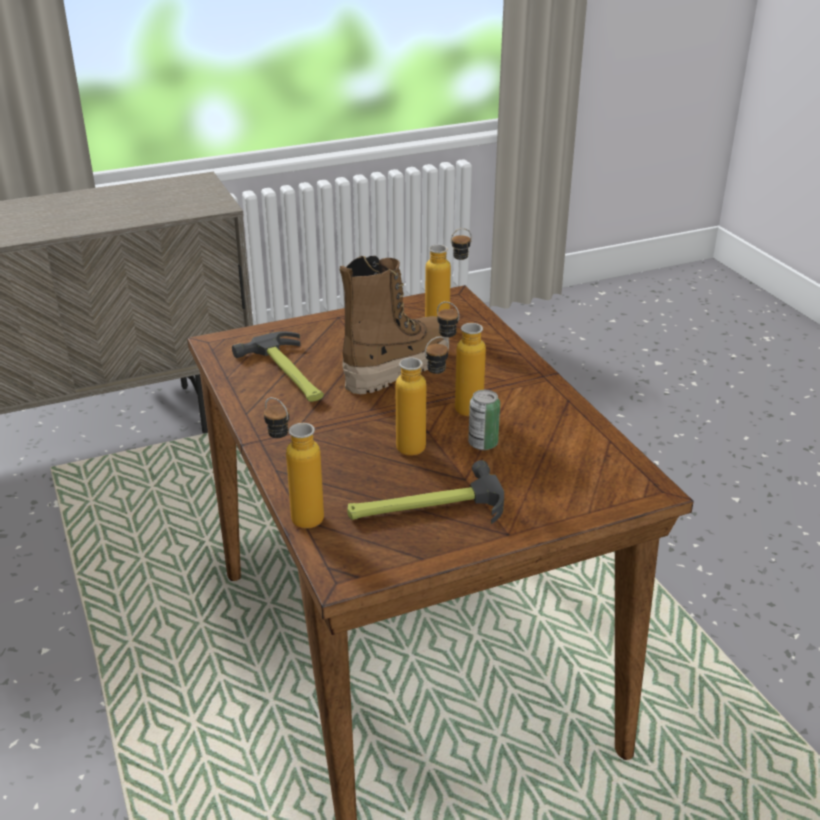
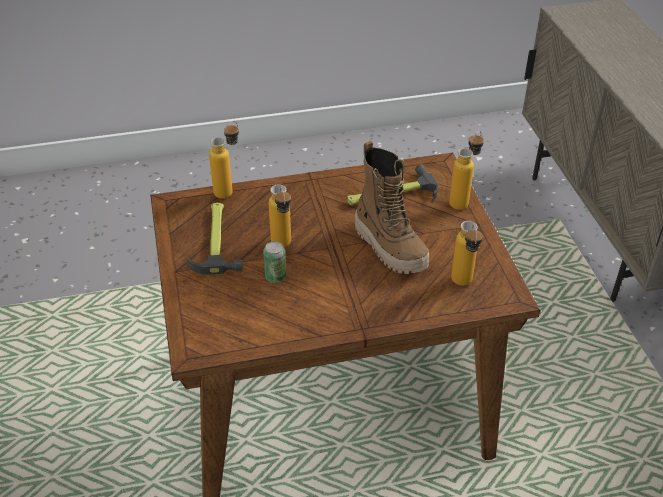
camera: 100 degrees right, 10 degrees up
(458, 407) = (326, 272): bottle -> bottle (463, 200)

